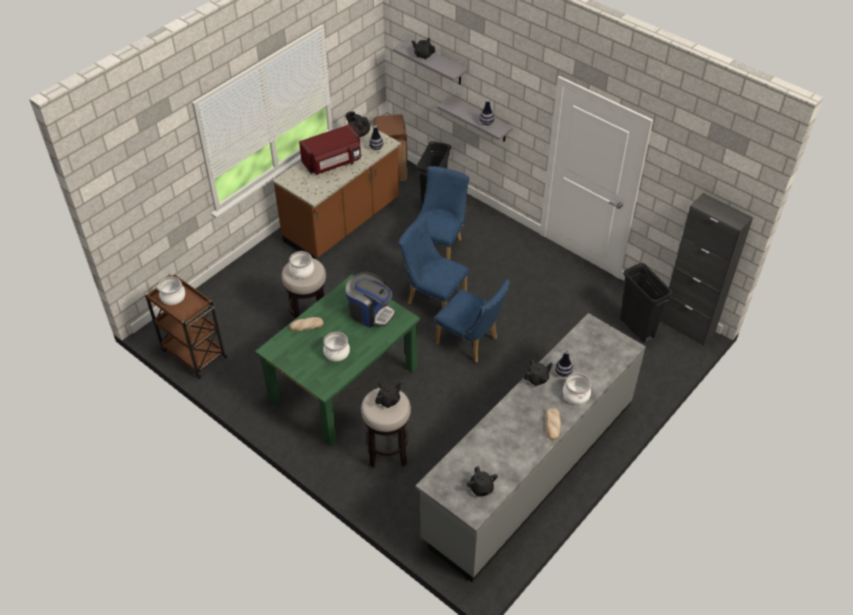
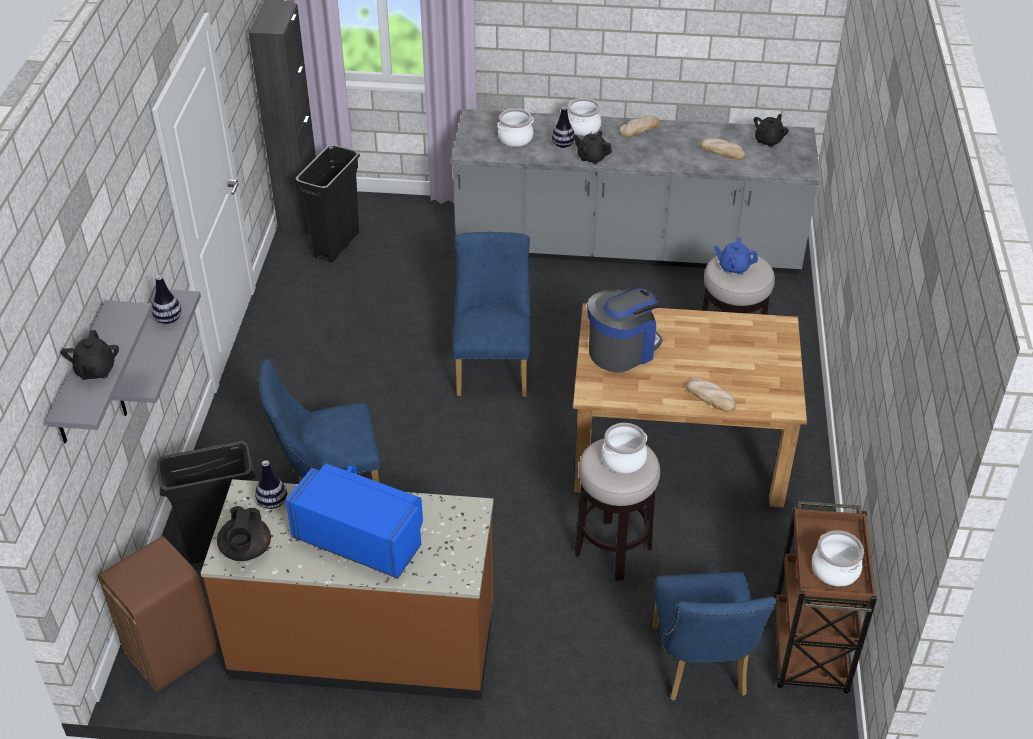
camera: 125 degrees left, 5 degrees down
(333, 162) = (361, 537): red microwave -> blue microwave
(336, 352) = (719, 345): cooking pot -> cooking pot (515, 139)
(343, 384) = (680, 447): green dining table -> brown dining table
(370, 312) = (622, 350): coffee machine -> coffee machine turned 60 degrees clockwise
(389, 400) = (733, 267): black teapot -> blue teapot
(432, 298) = (446, 440): blue chair -> blue chair (701, 668)
(490, 453) = (722, 151): none -> bread

